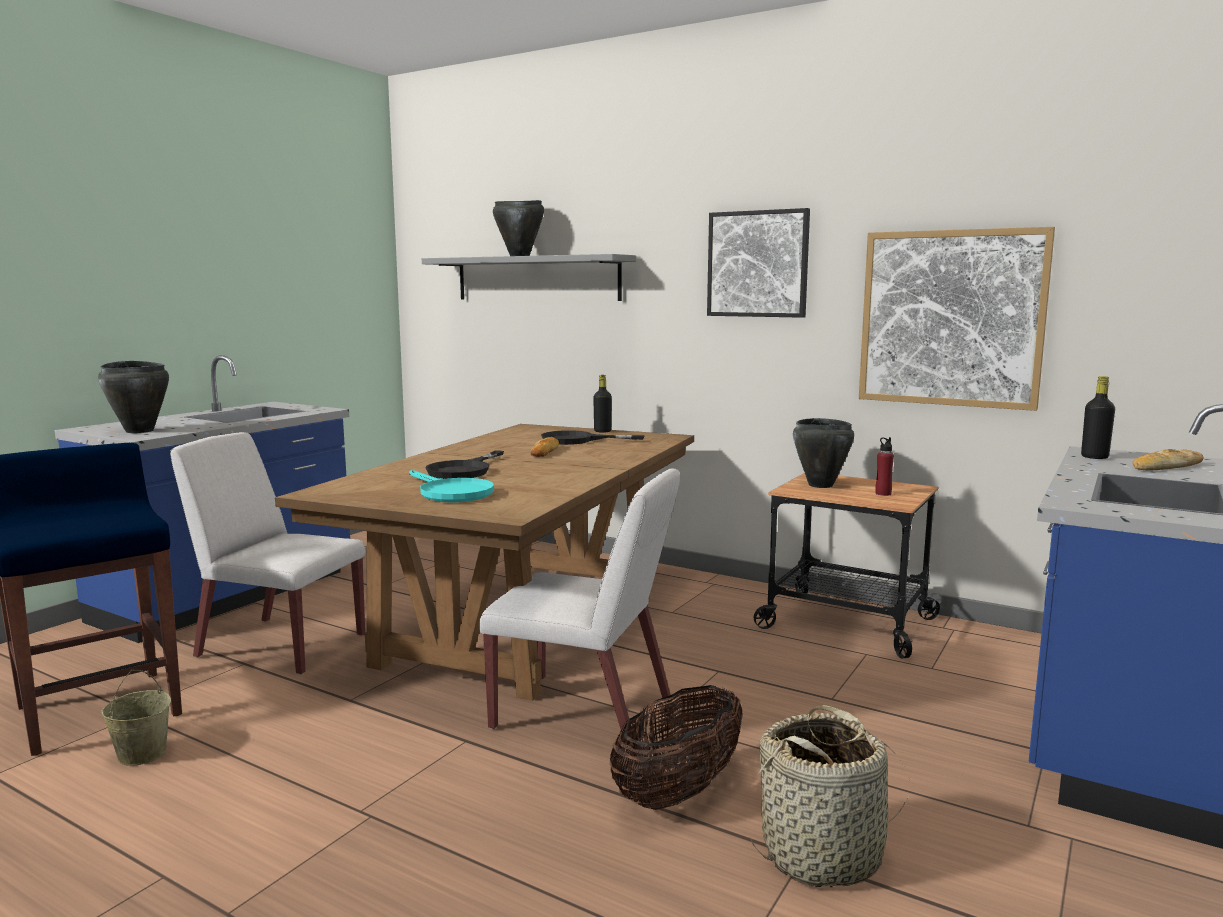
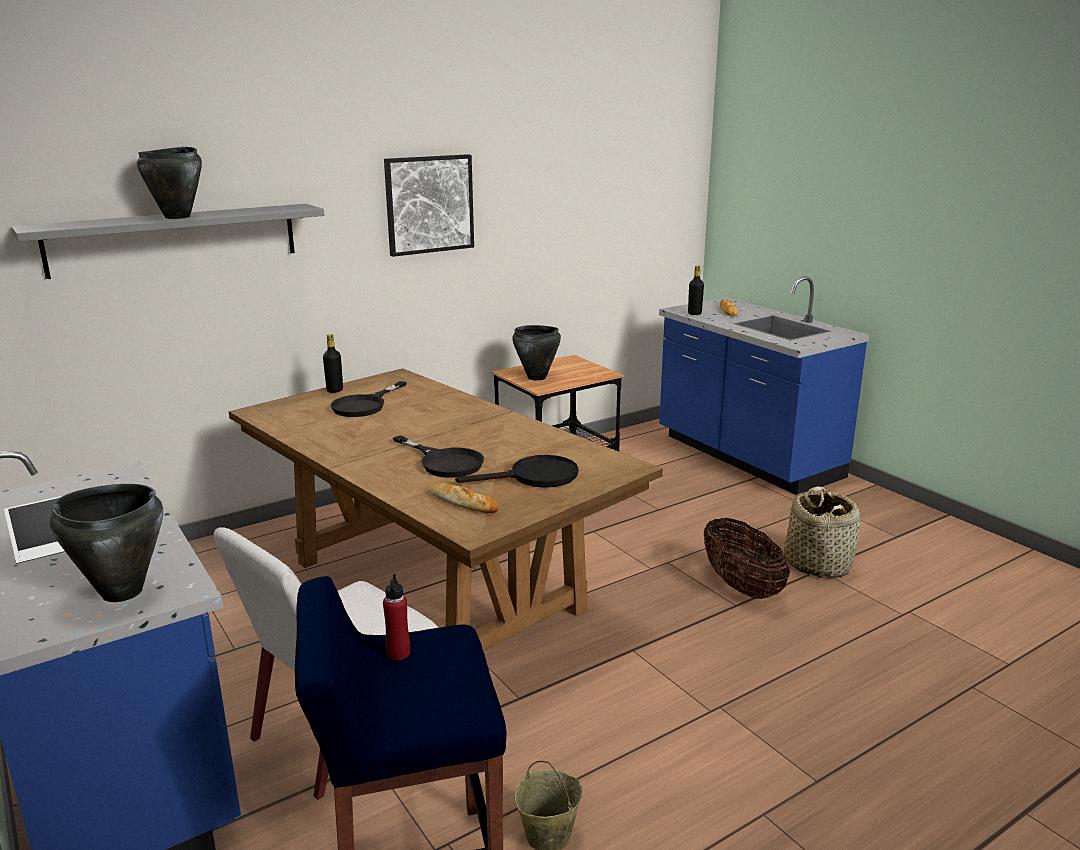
camera: 65 degrees left, 10 degrees up
(451, 493) = (534, 477): turquoise frying pan -> black frying pan
(545, 451) = (400, 423): bread -> bread (463, 503)
(585, 713) = (622, 593): white chair -> none
(883, 493) = (578, 370): red bottle -> red bottle (398, 653)
(951, 318) = (566, 234): picture -> none

